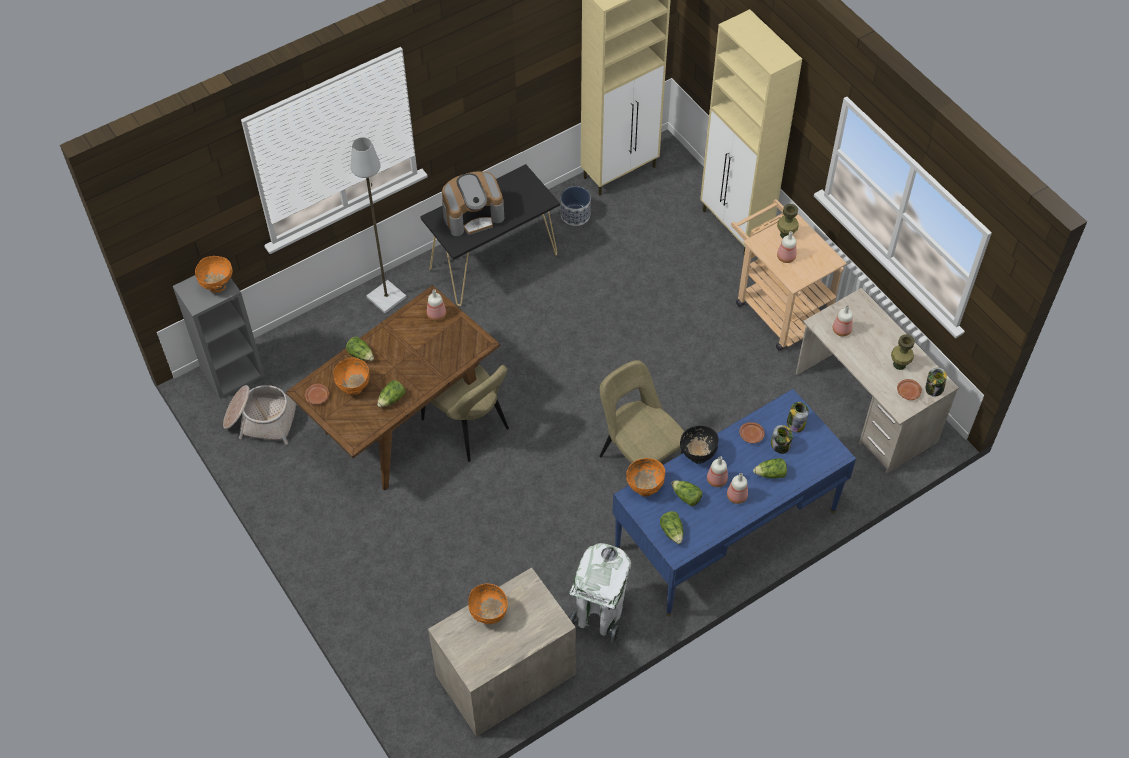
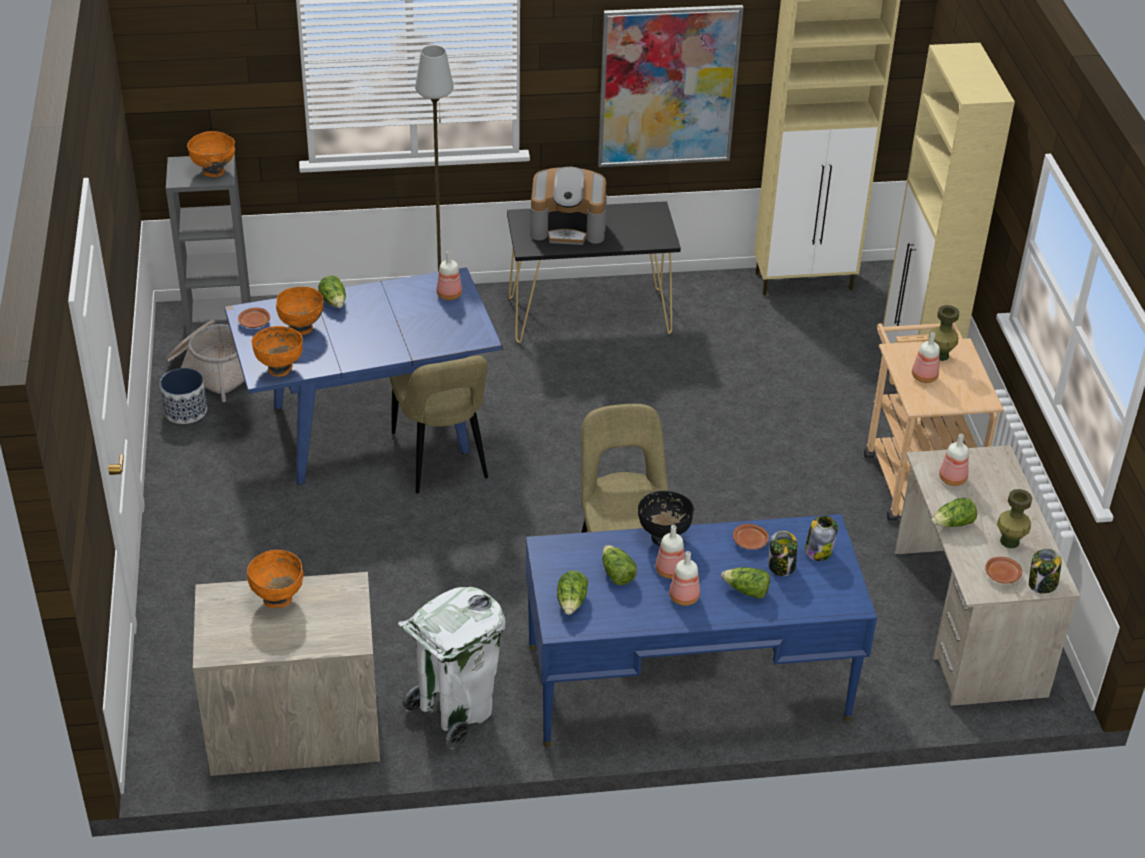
camera: 25 degrees right, 15 degrees down
(392, 399) = (335, 353): lettuce -> lettuce (953, 524)
(403, 423) = (368, 429): brown dining table -> blue dining table
(512, 89) = (668, 86): none -> picture
(575, 215) = (720, 304): planter -> planter (185, 411)
(645, 488) = (570, 545): orange bowl -> orange bowl (280, 368)

